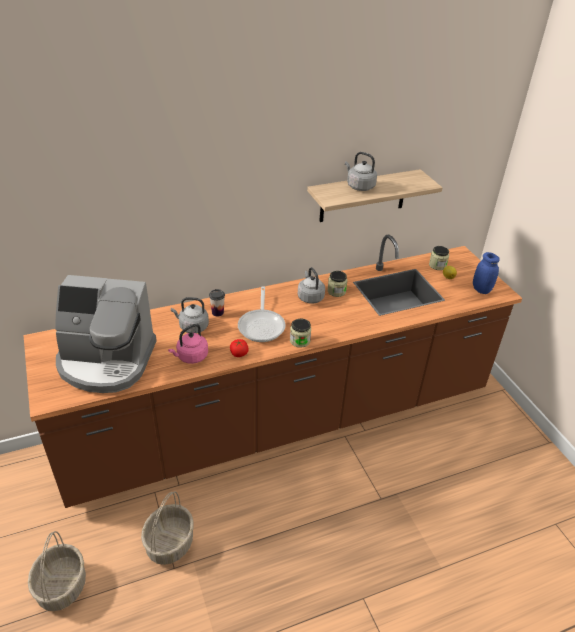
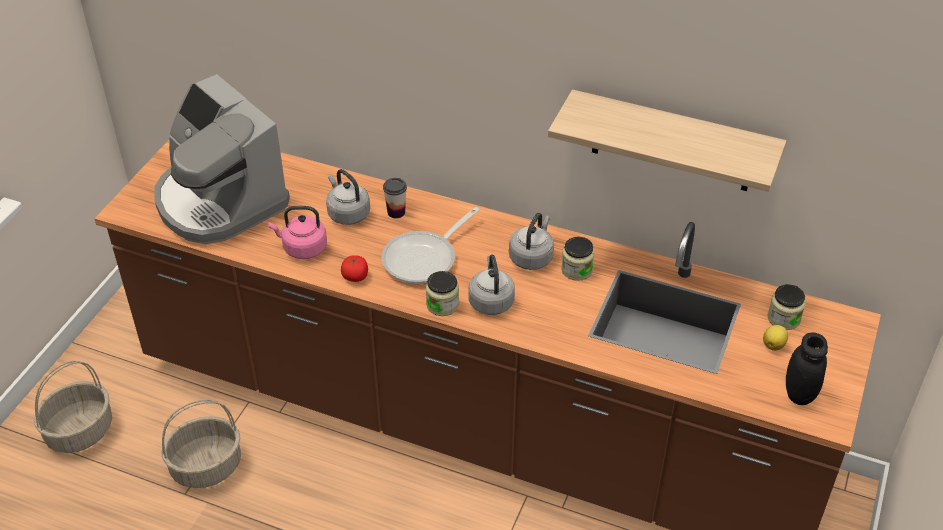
camera: 45 degrees right, 5 degrees up
(359, 186) = (643, 123): grey kettle -> grey kettle (491, 301)
(481, 290) = (799, 394): blue jar -> black jar

